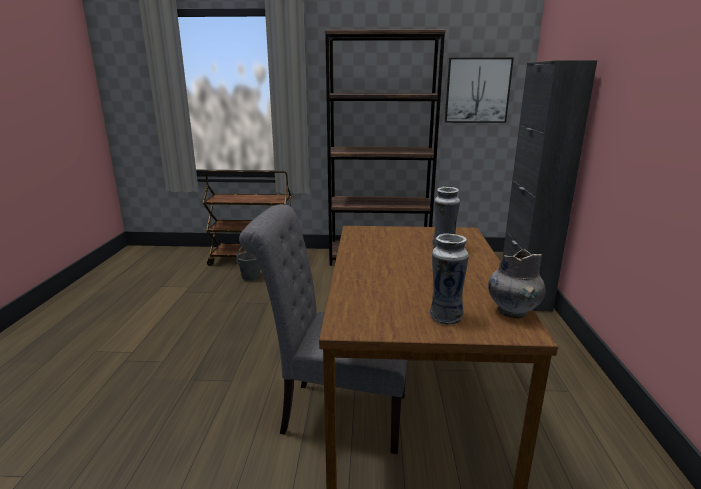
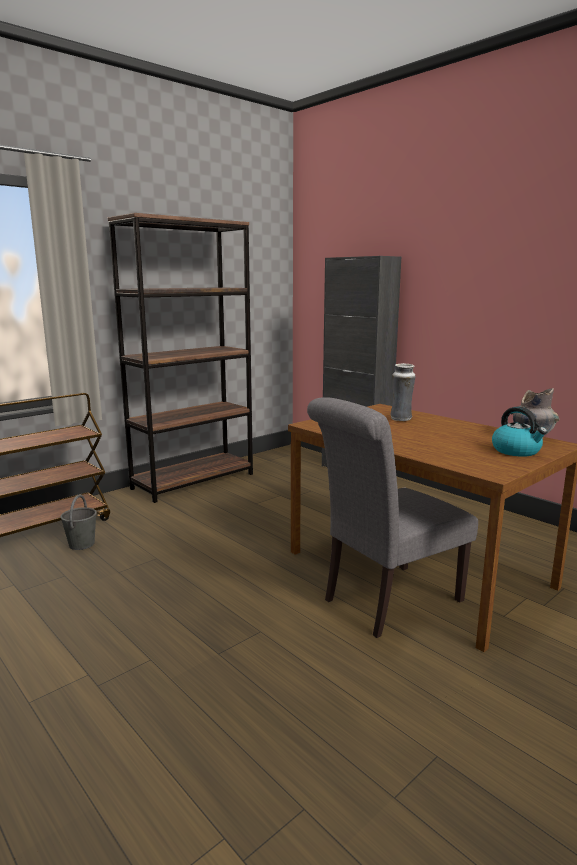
camera: 45 degrees left, 5 degrees down
(445, 317) = (516, 451): vase -> kettle
(477, 90) = (252, 284): picture -> none

